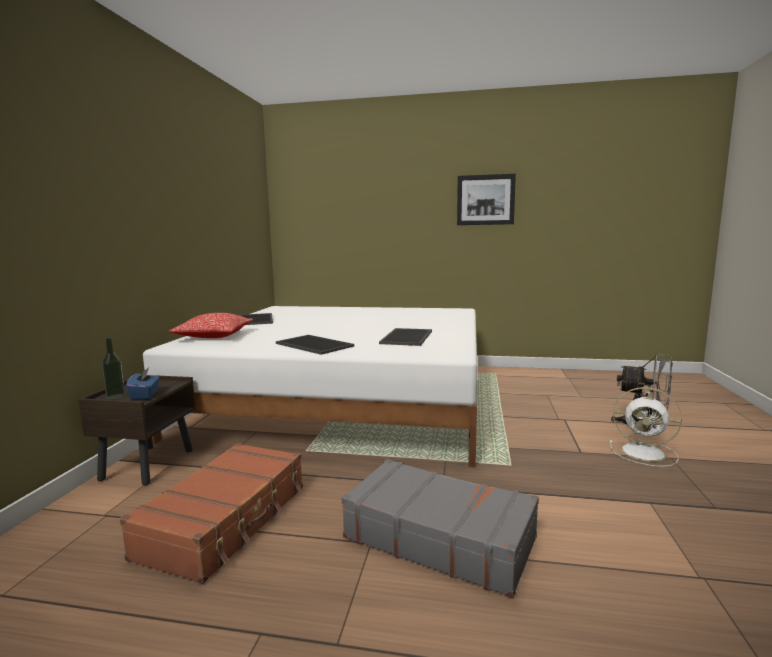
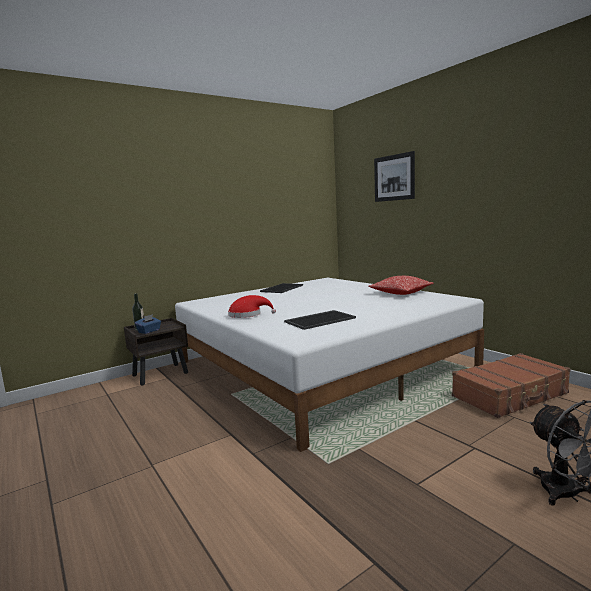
camera: 45 degrees right, 0 degrees up
(214, 336) = (225, 298): pillow -> pillow (400, 293)
(226, 520) = (131, 419): brown suitcase -> brown suitcase (510, 395)
(312, 345) = (248, 315): tray -> red hat
(439, 537) = (184, 484): grey suitcase -> none
(485, 200) = (512, 174): picture -> picture (394, 177)
(645, 453) = (491, 521): white fan -> none

